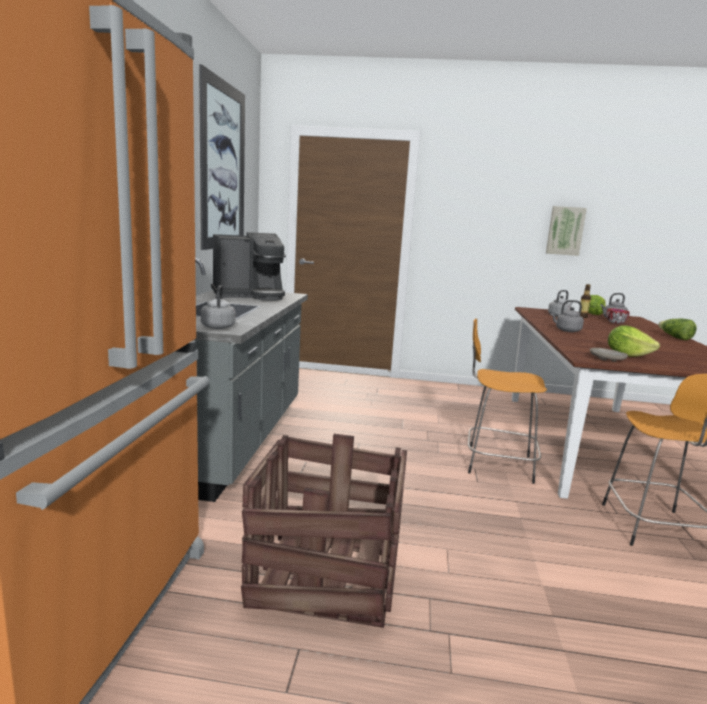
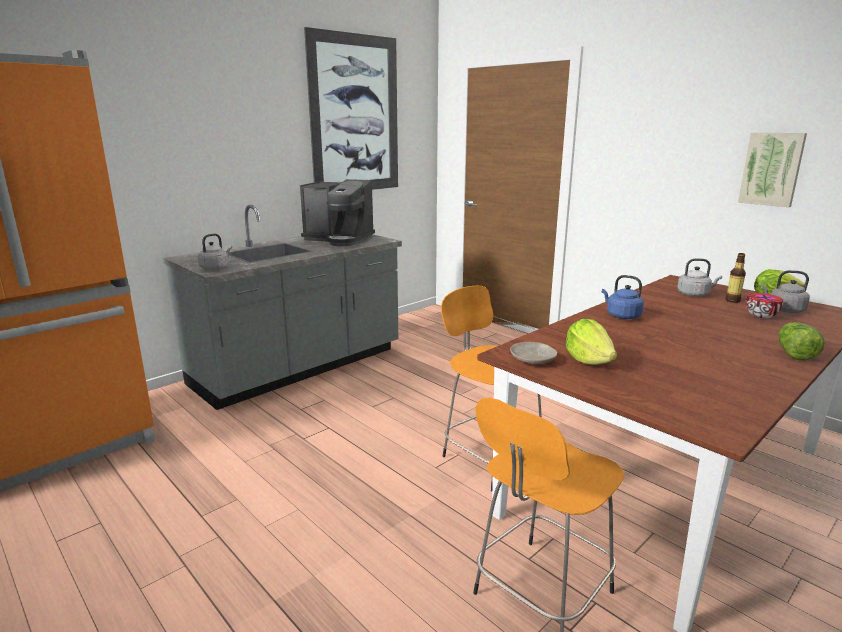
camera: 40 degrees right, 5 degrees up
(326, 570) = (195, 484): crate -> none
(566, 330) = (621, 316): grey kettle -> blue kettle

